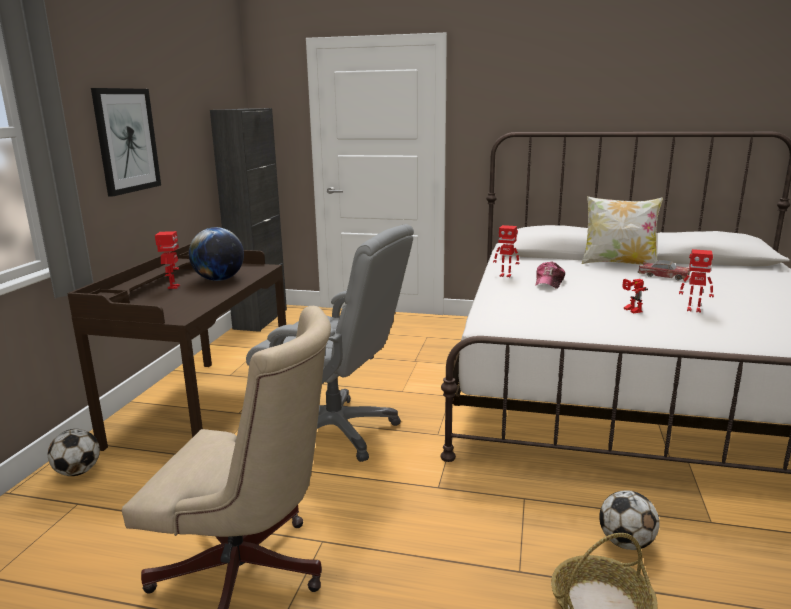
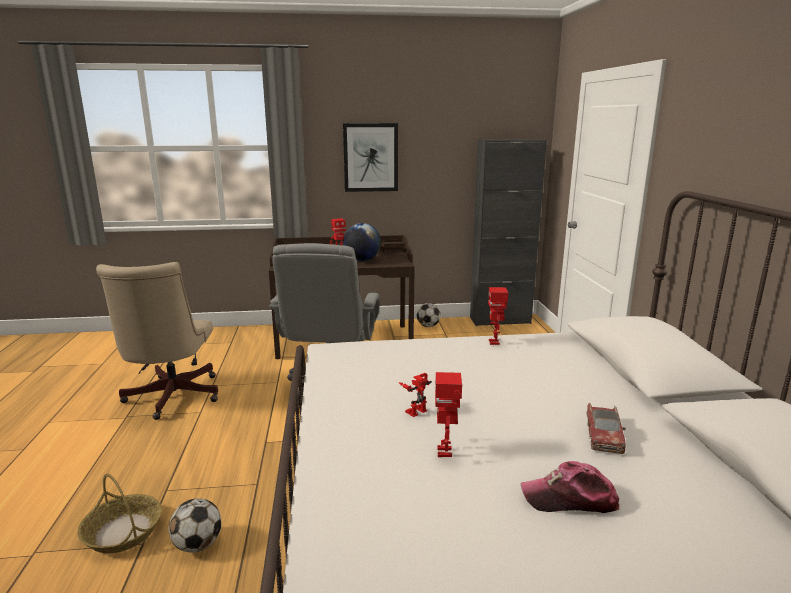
camera: 70 degrees right, 0 degrees up
(78, 472) = (259, 333): football -> football (428, 326)
(549, 282) = (489, 364): cap -> cap (570, 499)
(618, 263) = (635, 401): pillow -> none

